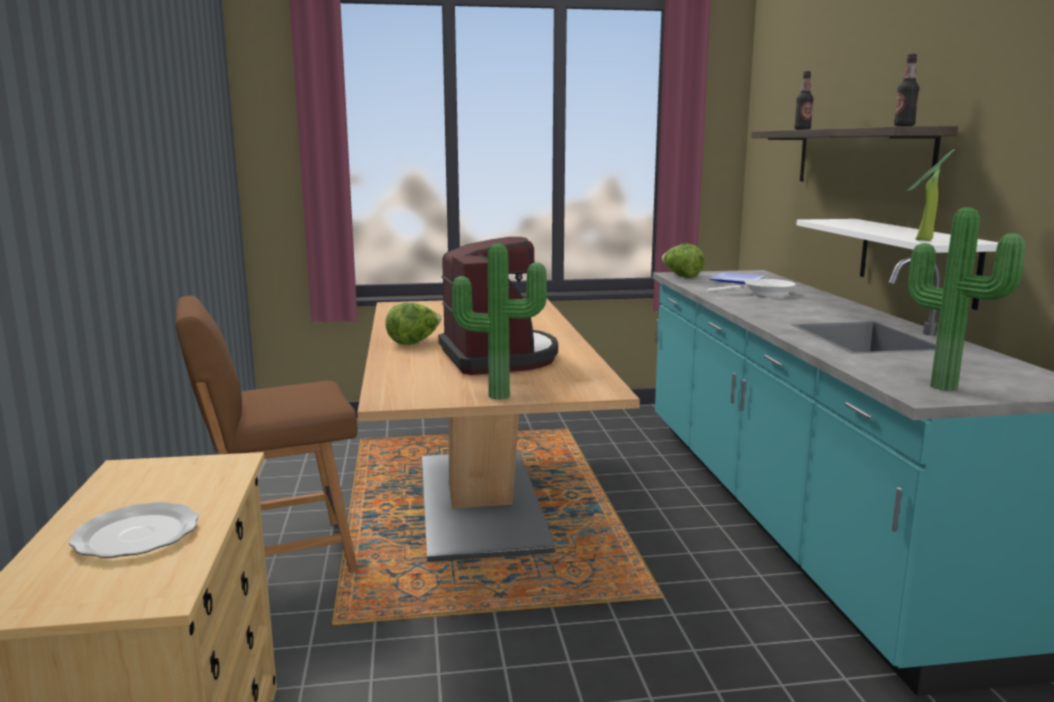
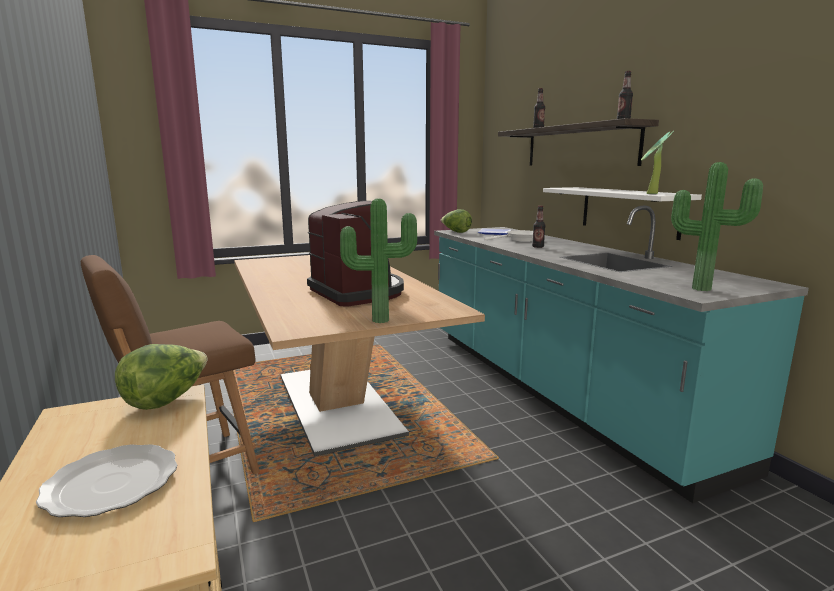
camera: 15 degrees left, 0 degrees up
(414, 342) = (284, 286): lettuce -> lettuce (166, 400)
(777, 306) = (538, 247): none -> bottle

